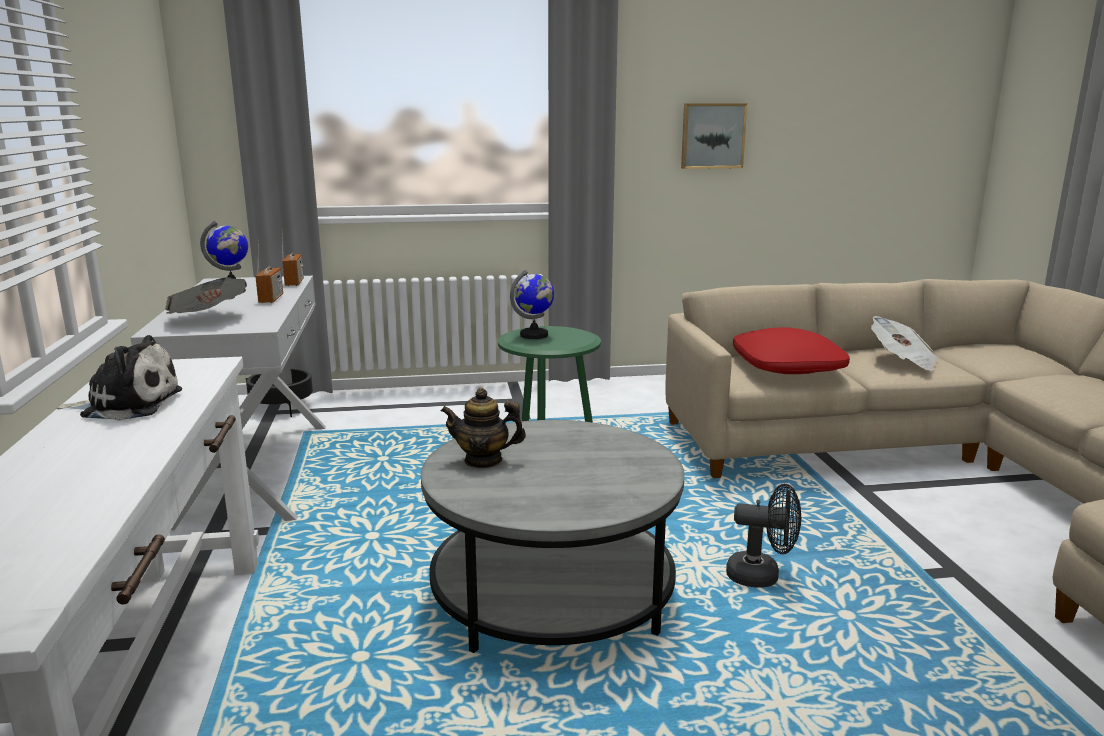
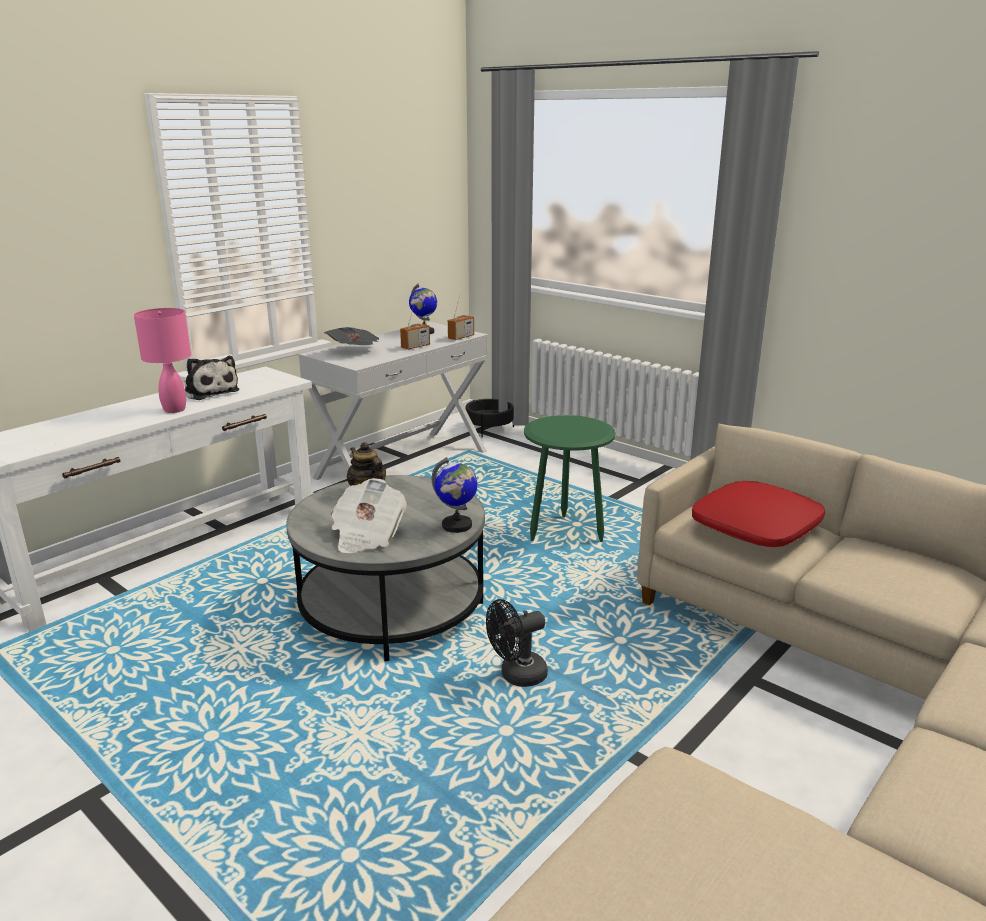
camera: 50 degrees right, 5 degrees up
(144, 436) = (175, 409): none -> pink table lamp
(534, 335) = (564, 423): globe -> globe (457, 526)
(712, 136) = (903, 259): picture -> none
(761, 576) = (517, 676): black fan -> black fan turned 90 degrees clockwise
(902, 361) = (891, 573): newspaper -> newspaper (367, 535)

